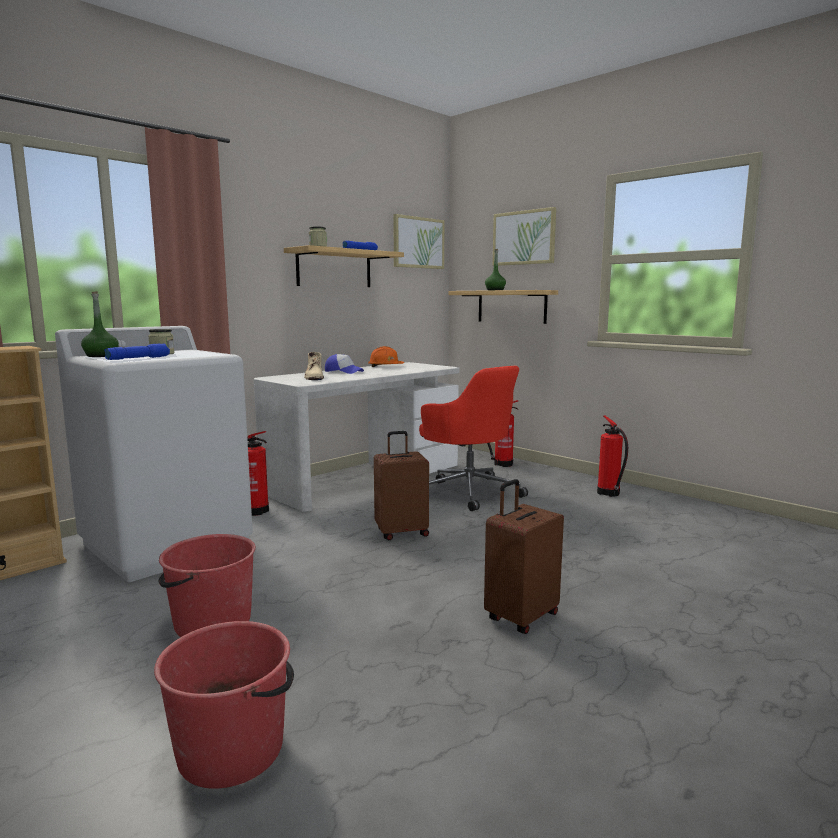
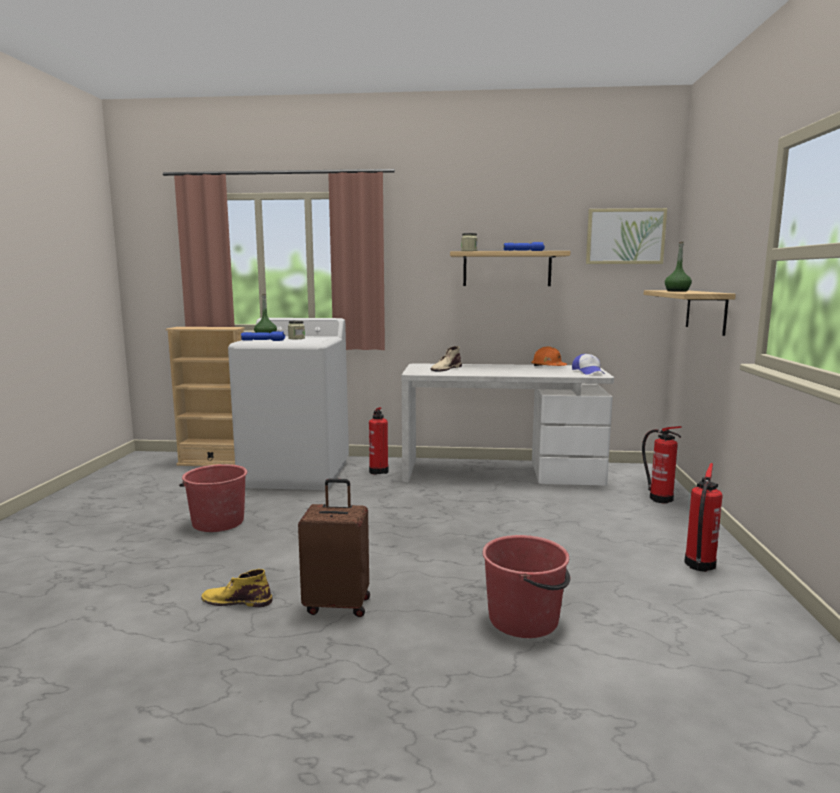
camera: 50 degrees right, 0 degrees up
(232, 749) = (101, 577): red bucket -> red bucket (524, 619)
(343, 372) = (489, 367): cap -> cap (588, 372)
(401, 532) = (420, 519): brown suitcase -> none
(444, 665) = (236, 600): none -> yellow boot
(469, 492) = (554, 510): red office chair -> none
(524, 238) = (720, 226): picture -> none

